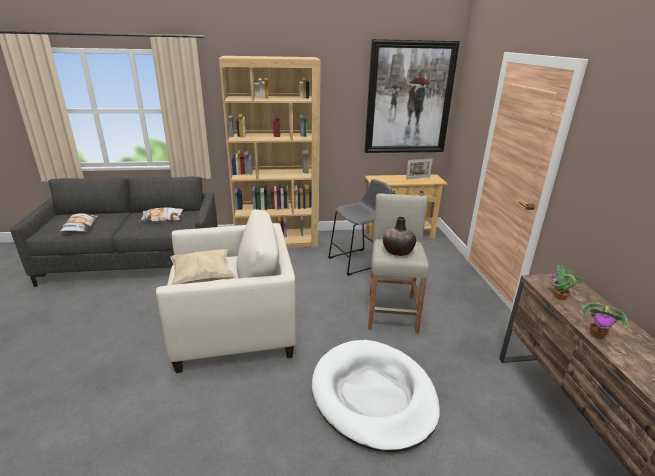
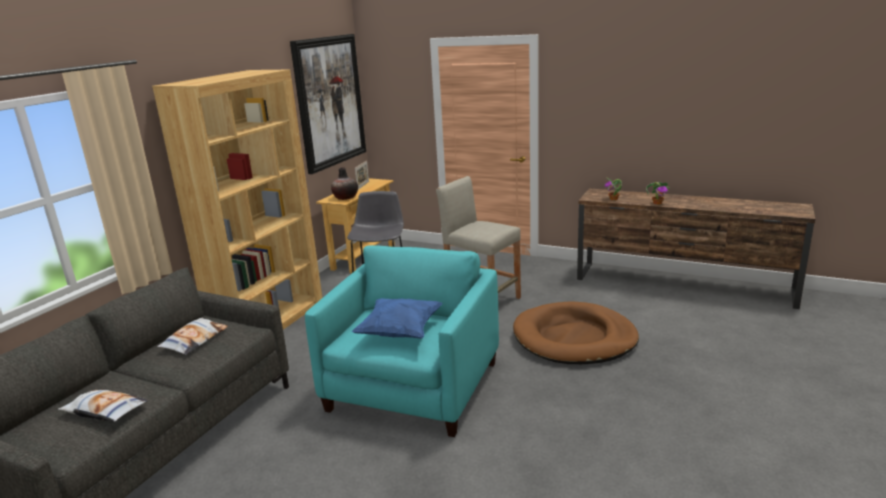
camera: 55 degrees left, 5 degrees down
(203, 278) = (400, 332): beige pillow -> blue pillow
(233, 327) = (413, 386): beige armchair -> turquoise armchair
(373, 396) = (574, 338): white dog bed -> brown dog bed
(398, 251) = (489, 229): vase -> vase (345, 197)

